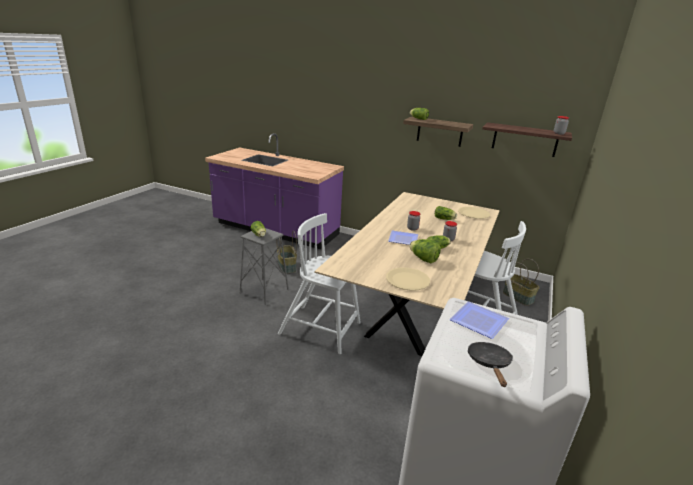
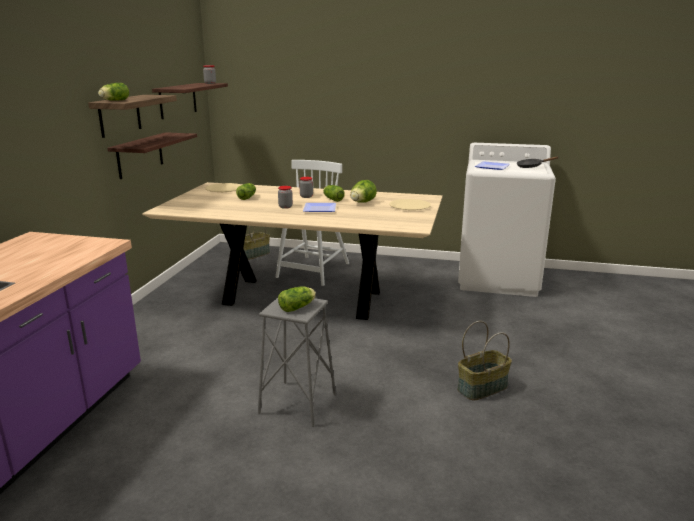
camera: 100 degrees left, 5 degrees down
(287, 266) = (204, 398): basket -> basket (482, 387)
(321, 329) = (368, 344): white chair -> none
(452, 164) = (140, 155): none -> shelf

